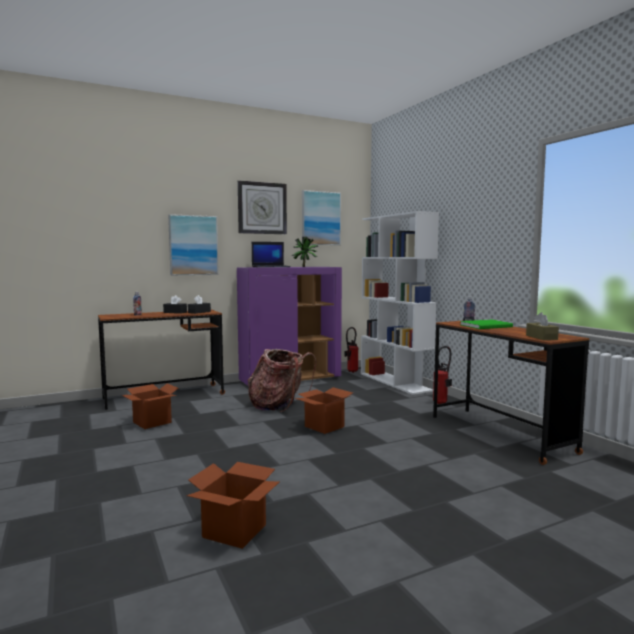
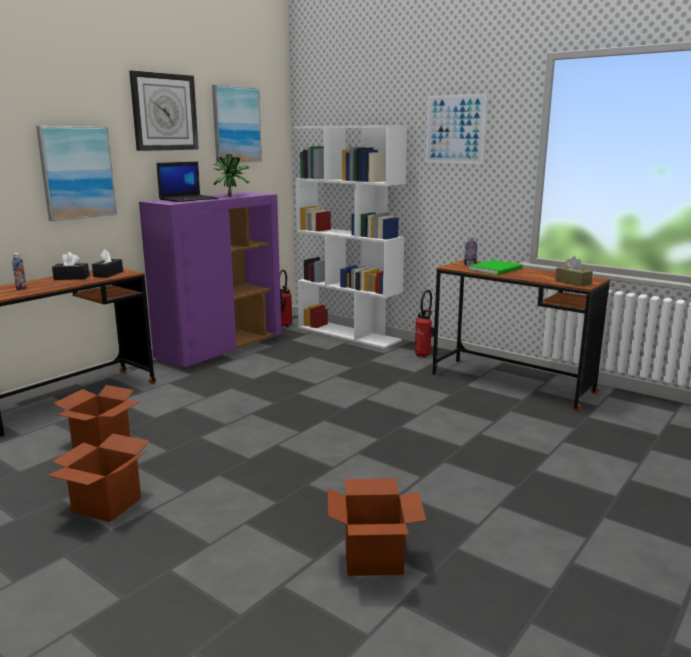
camera: 25 degrees left, 10 degrees up
(279, 406) = (247, 388): backpack -> none
(324, 426) = (331, 407): cardboard box -> cardboard box (107, 505)
(472, 211) = (455, 129): none -> picture

